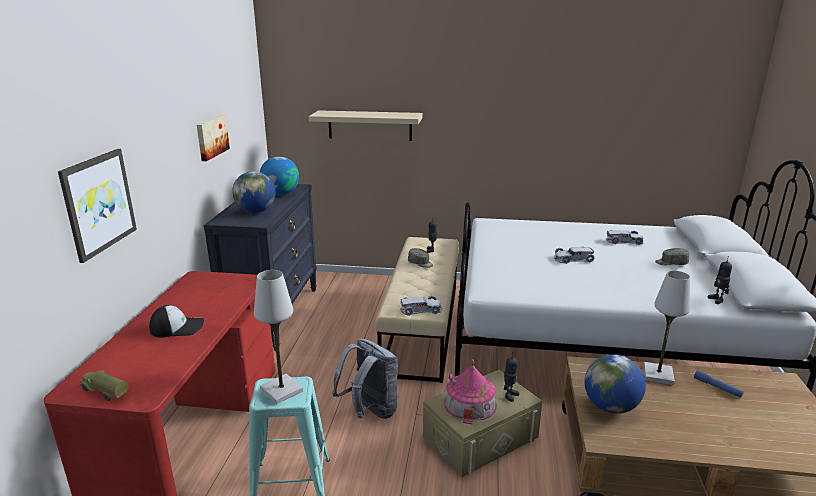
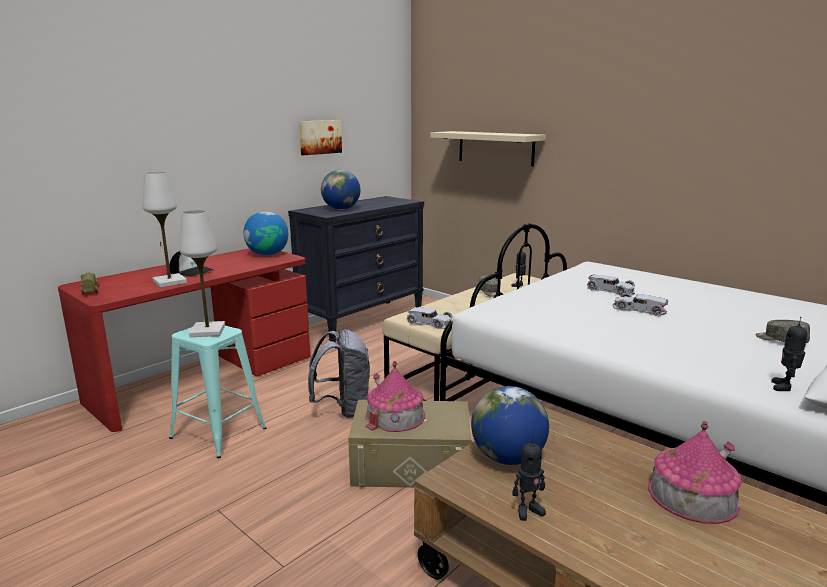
camera: 35 degrees right, 5 degrees down
(98, 203) = (156, 155): picture -> none
(281, 194) = (385, 203): globe -> globe (267, 254)
(509, 395) = (443, 423): toy robot -> toy robot (528, 510)
(624, 241) = (748, 309): white toy car -> white toy car (610, 290)
(658, 375) = (623, 454): white table lamp -> white table lamp (169, 282)
(717, 387) = (692, 495): blue flashlight -> toy house

